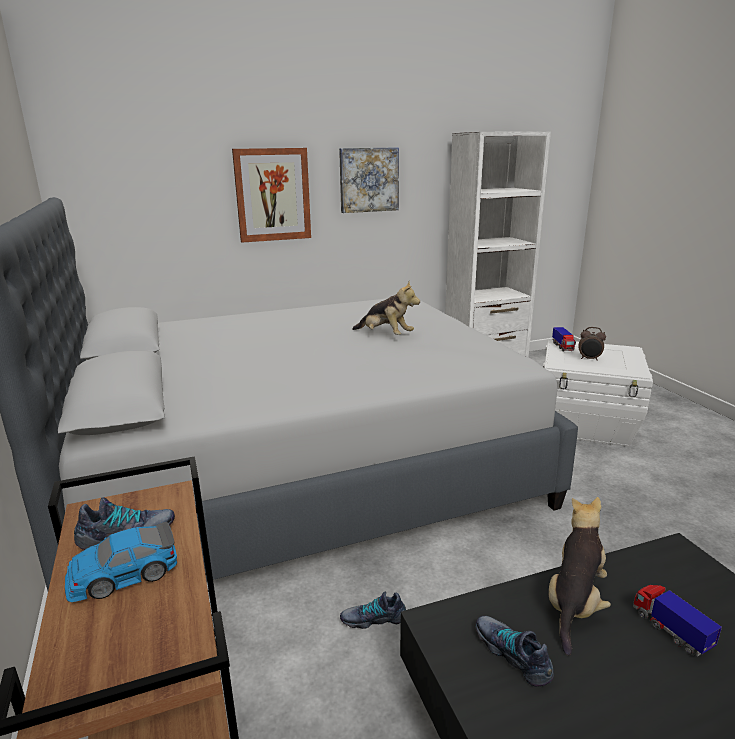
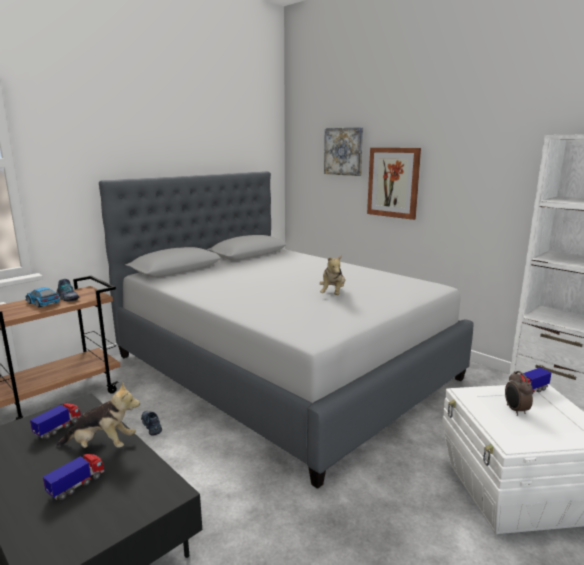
camera: 65 degrees right, 5 degrees down
(368, 180) = (471, 177): picture -> picture (344, 151)
(513, 654) = (58, 428): shoe -> toy truck

